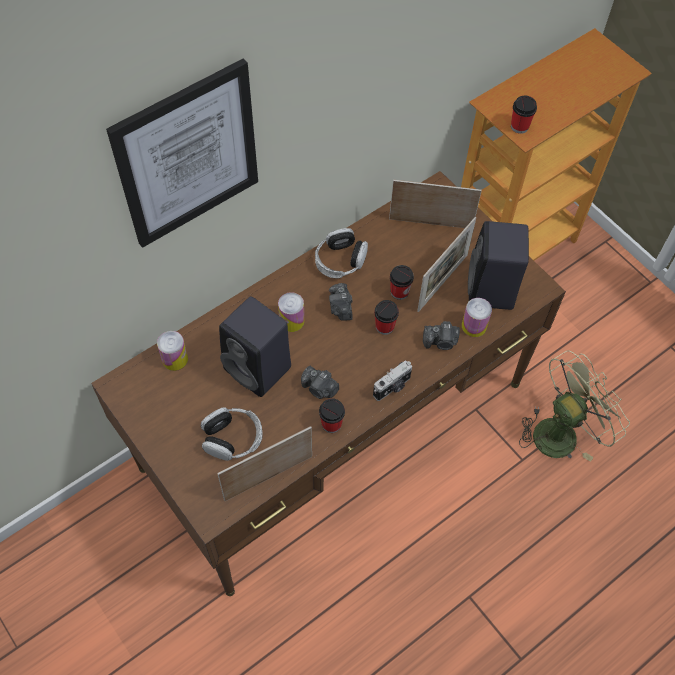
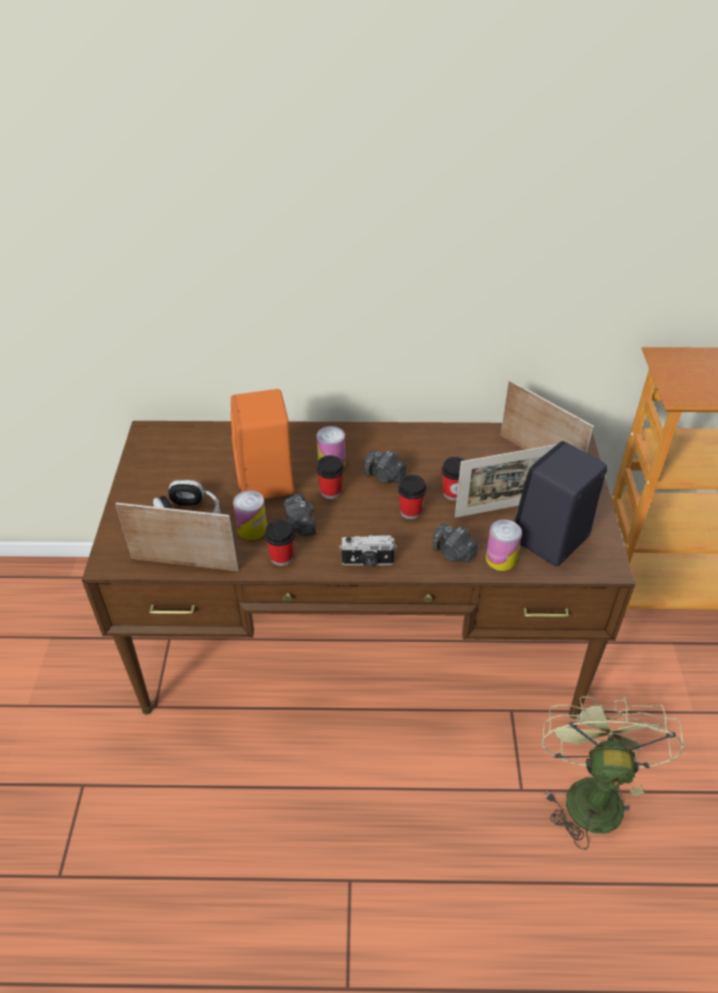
camera: 40 degrees right, 15 degrees down
(175, 359) = (209, 438): can -> can (252, 529)
(188, 155) = (267, 202): picture -> none
(259, 369) = (266, 482): black speaker -> orange speaker
(340, 260) = (422, 442): headphones -> none
(340, 308) = (384, 476): camera -> camera turned 90 degrees counterclockwise
(519, 126) = (678, 386): cup -> cup (331, 491)
(561, 431) = (590, 792): green fan -> green fan turned 90 degrees counterclockwise

